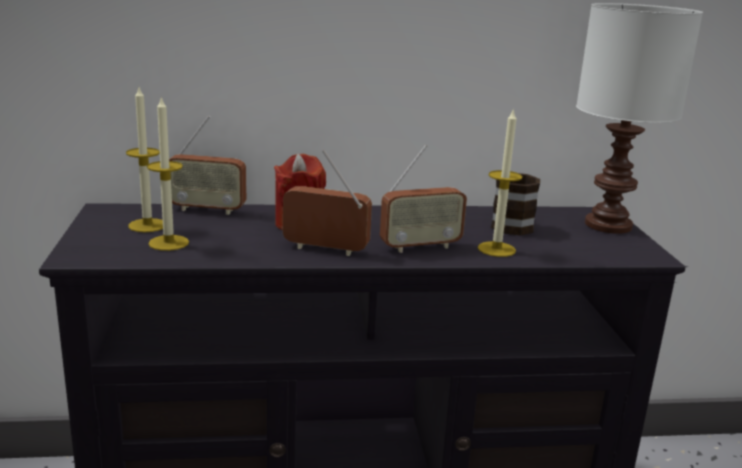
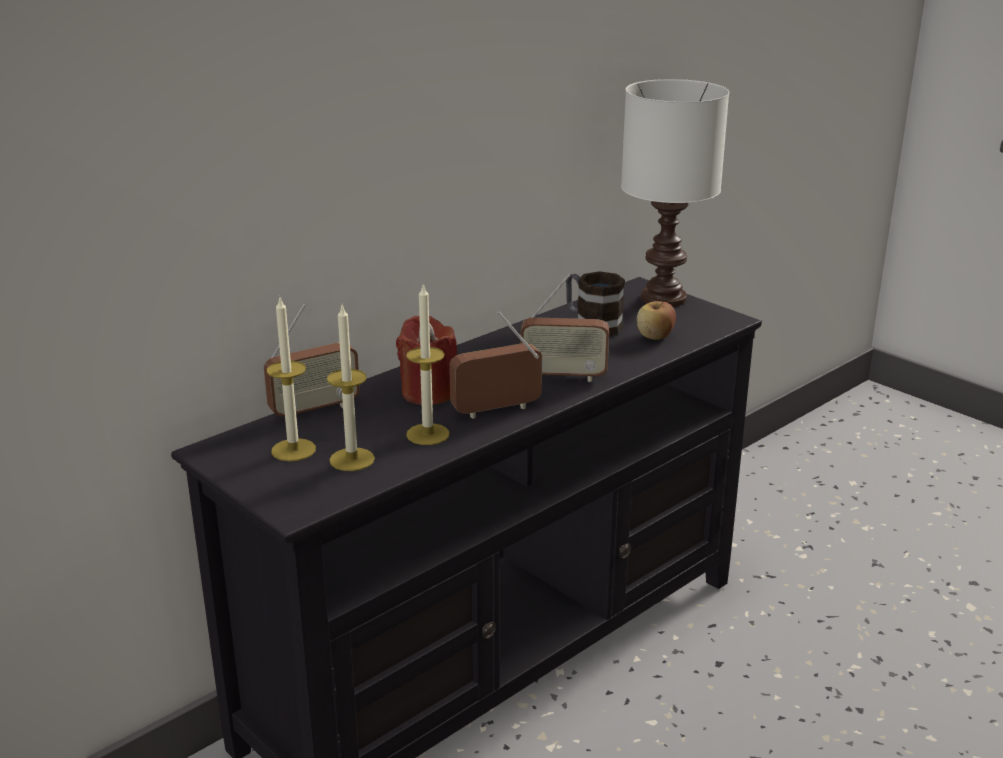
camera: 35 degrees left, 5 degrees up
(420, 247) = (563, 376): radio -> radio turned 60 degrees clockwise
(496, 249) = (621, 356): candle -> candle (427, 434)
(552, 246) = (655, 336): none -> apple

